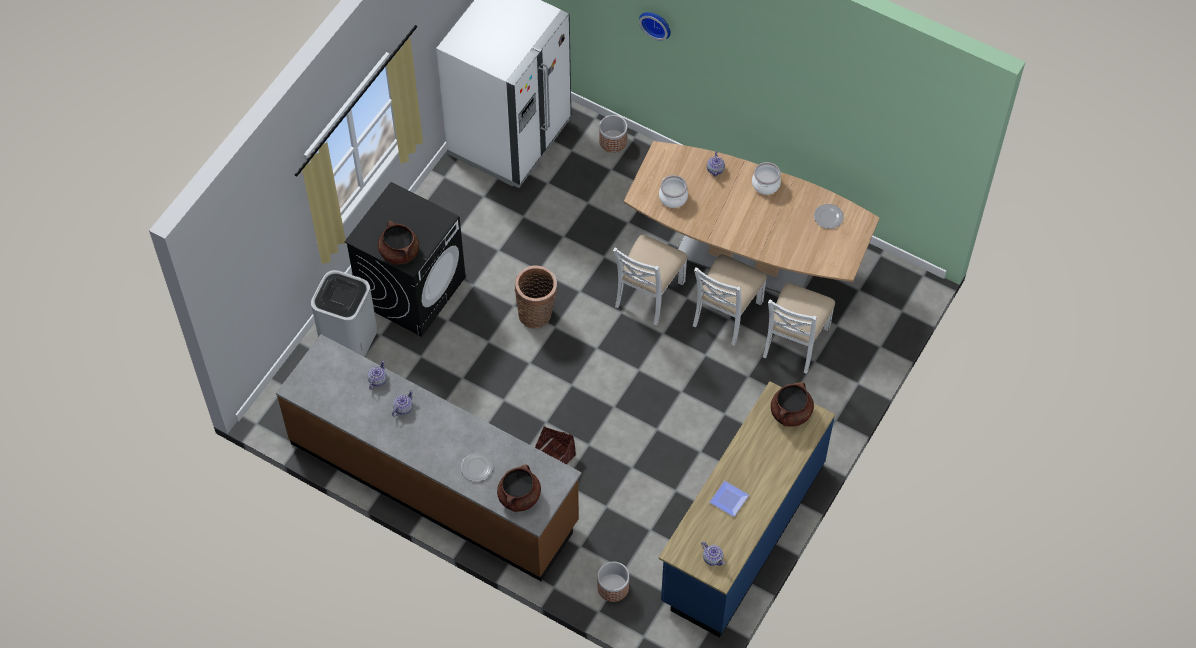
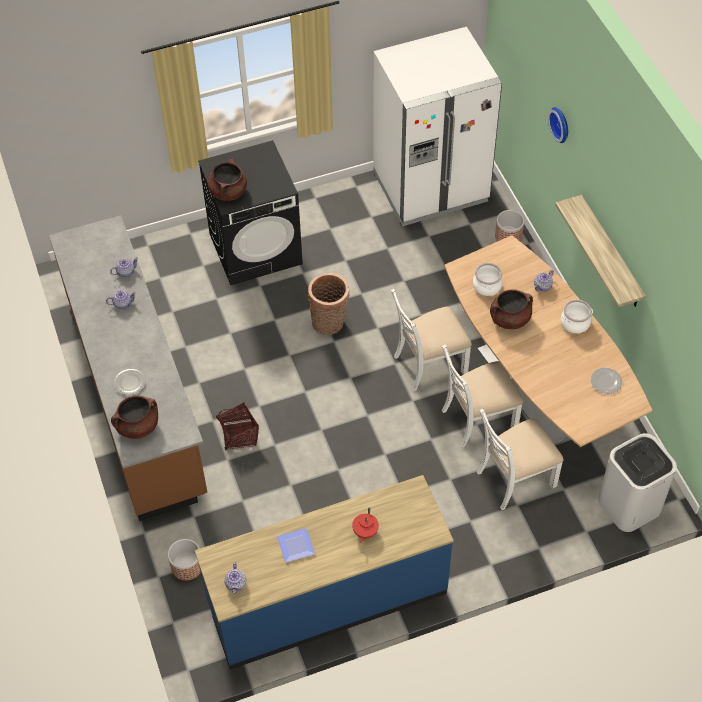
camera: 40 degrees right, 5 degrees down
(348, 336) = (180, 252): white trash can -> white trash can (629, 504)
(763, 109) = (610, 253): none -> shelf
(768, 453) = (365, 532): none -> red teapot
(790, 413) = (415, 513): brown cooking pot -> brown cooking pot (509, 319)

